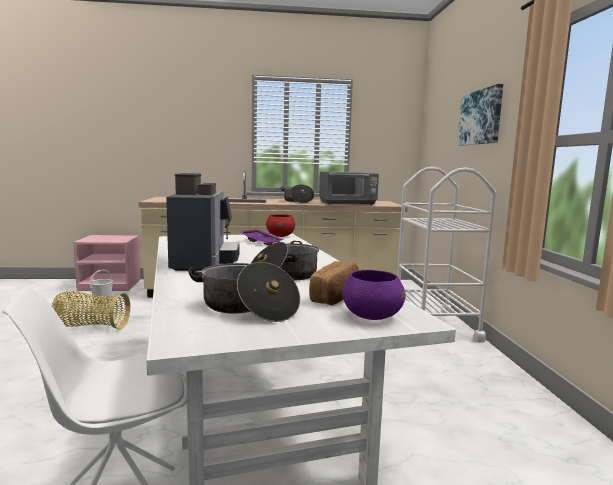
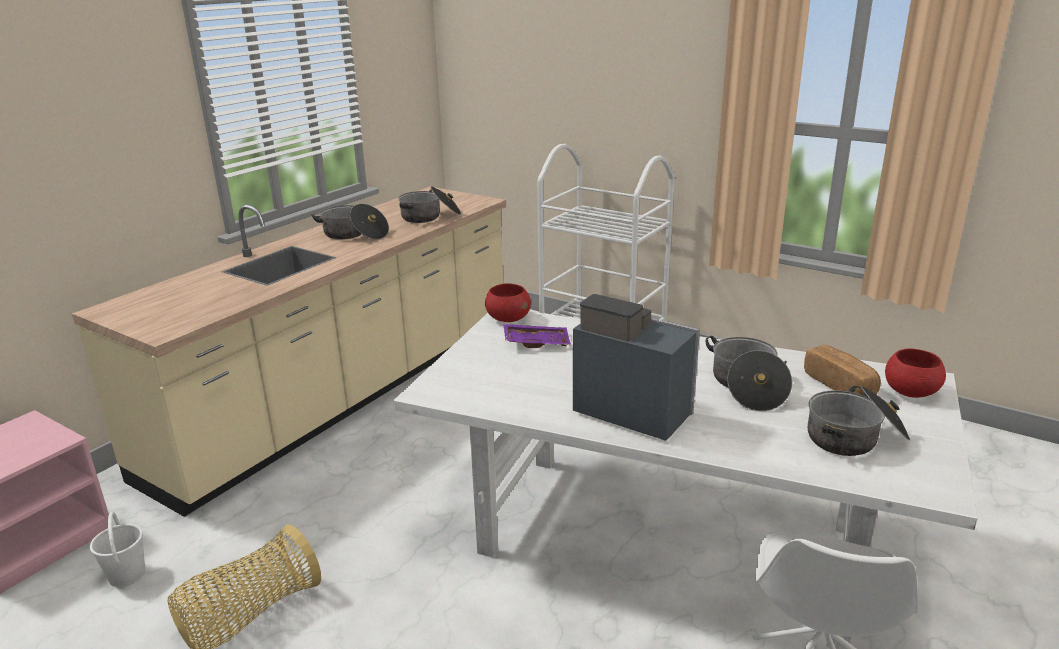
camera: 50 degrees left, 15 degrees up
(348, 203) = (430, 216): grey microwave -> cooking pot
(371, 316) = (910, 392): purple bowl -> red bowl
(480, 117) = (614, 72): picture -> none

